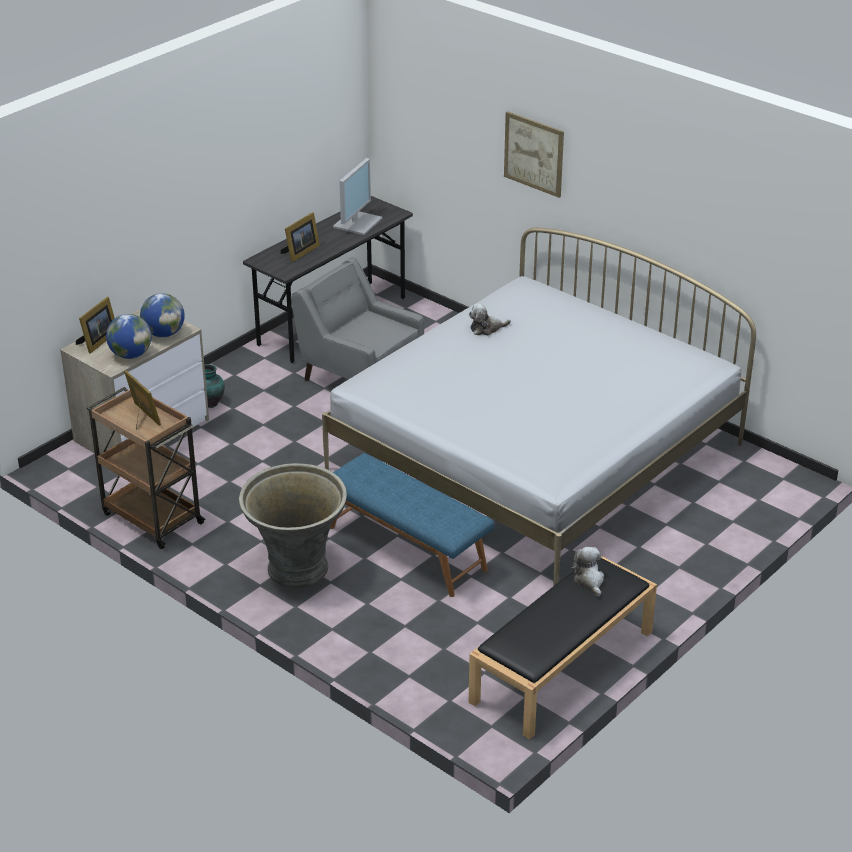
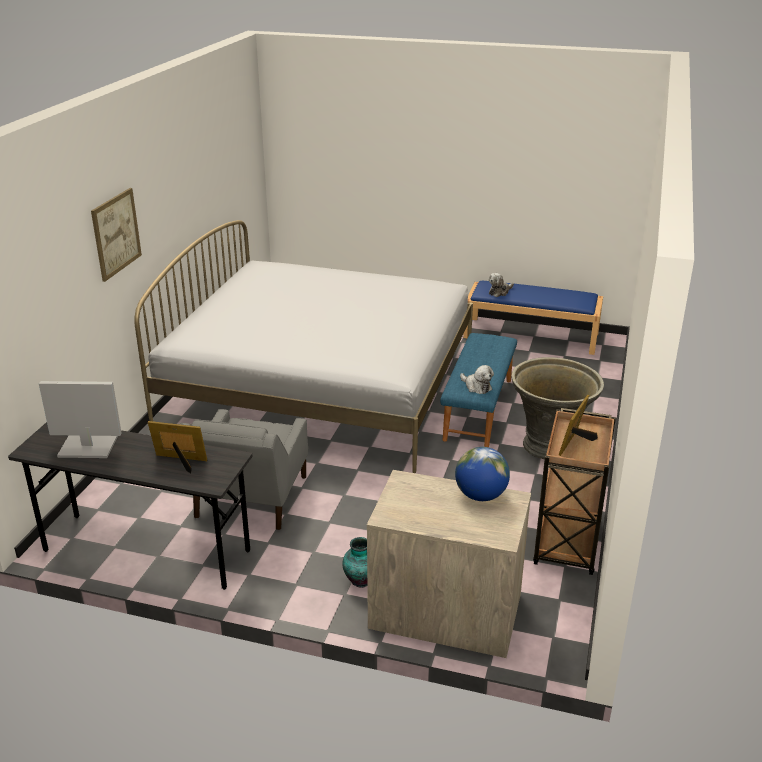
camera: 115 degrees left, 5 degrees down
(97, 341) = (477, 530): picture frame -> none
(164, 334) = (422, 489): globe -> none
(486, 328) = (270, 339): plush toy -> plush toy (476, 387)
(562, 667) = (532, 335): black bench -> blue bench

